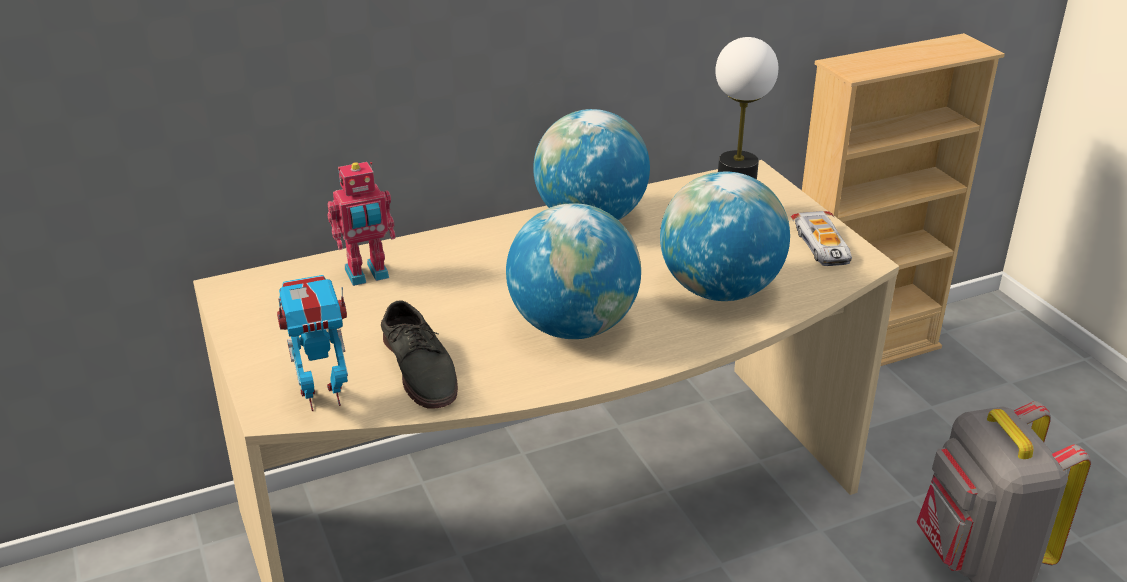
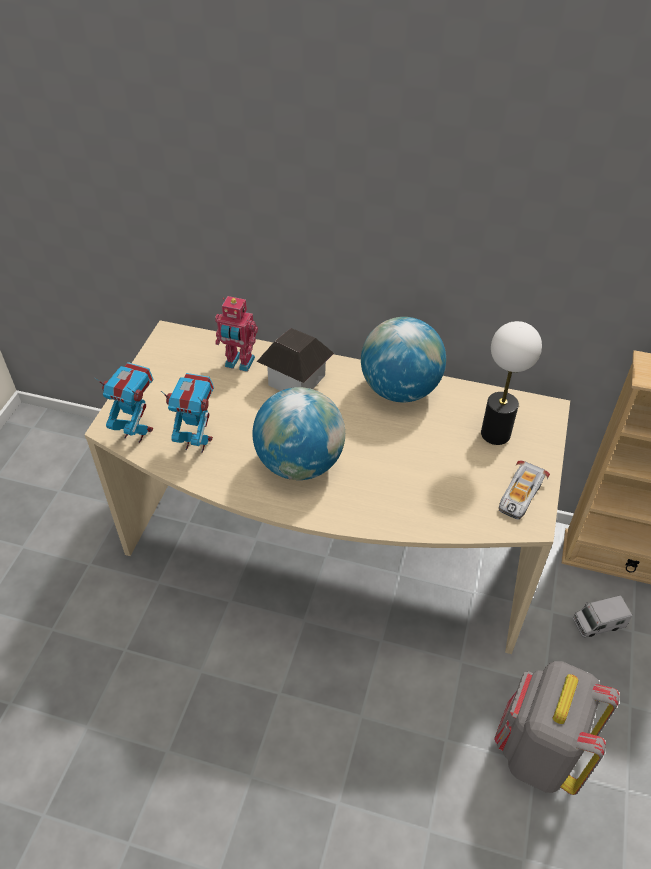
camera: 40 degrees right, 15 degrees up
(421, 368) = (197, 443): grey shoe -> toy robot
(461, 259) = (296, 380): none -> toy house
(719, 291) = (411, 489): globe -> none
(897, 418) = (598, 623): none -> toy truck

